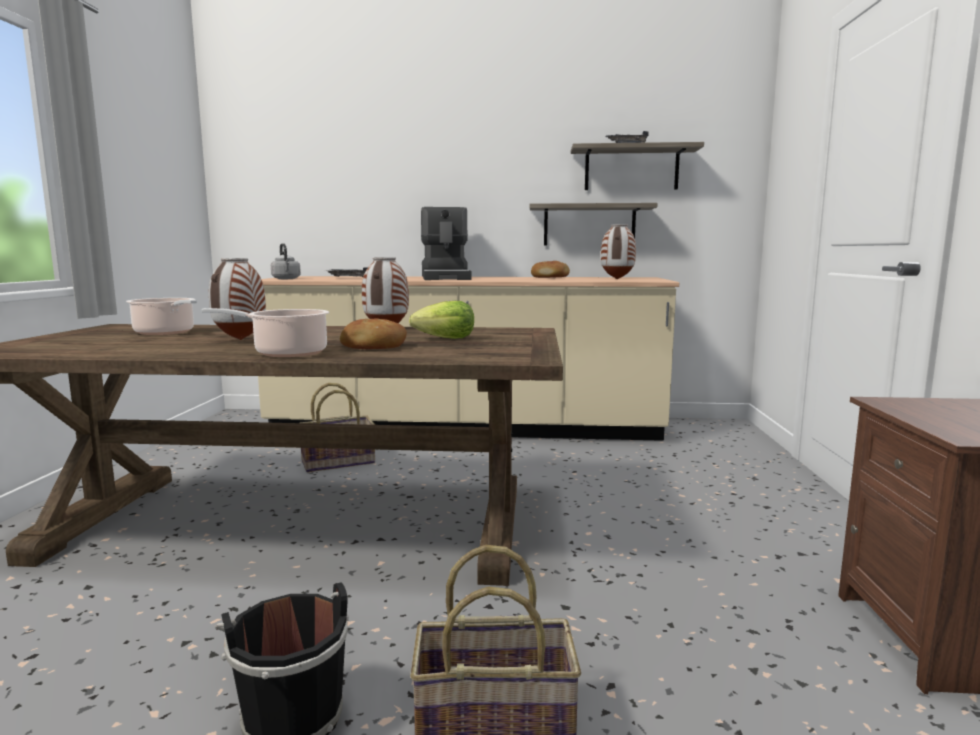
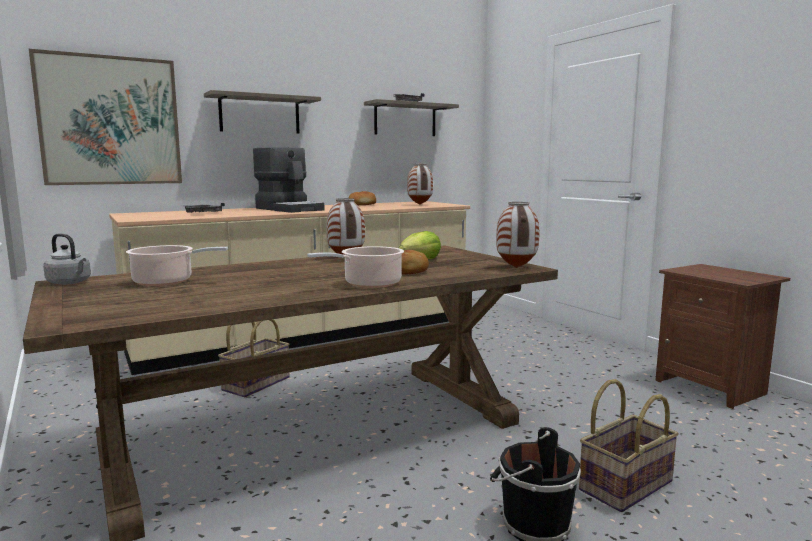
camera: 35 degrees left, 0 degrees up
(240, 340) = (276, 279): vase -> vase (517, 268)
(286, 279) = (150, 218): grey kettle -> grey kettle (70, 283)
(295, 186) = (110, 121): none -> picture
(589, 225) = (378, 162): shelf -> shelf (260, 114)

